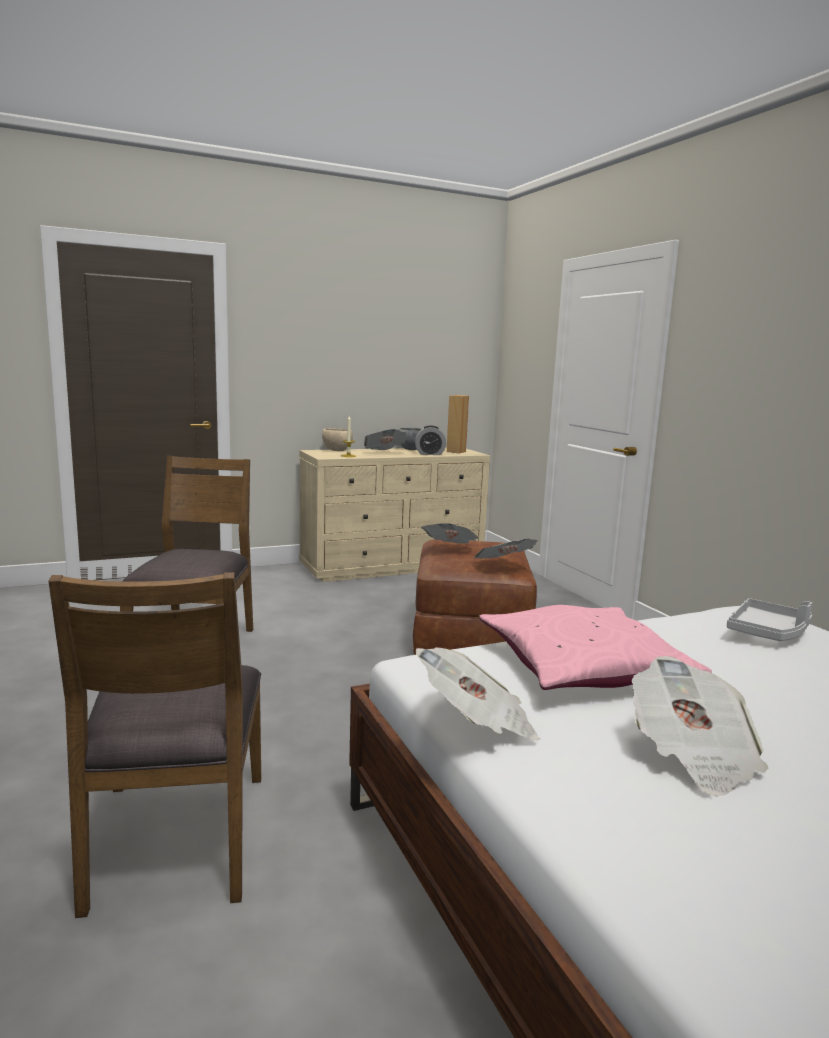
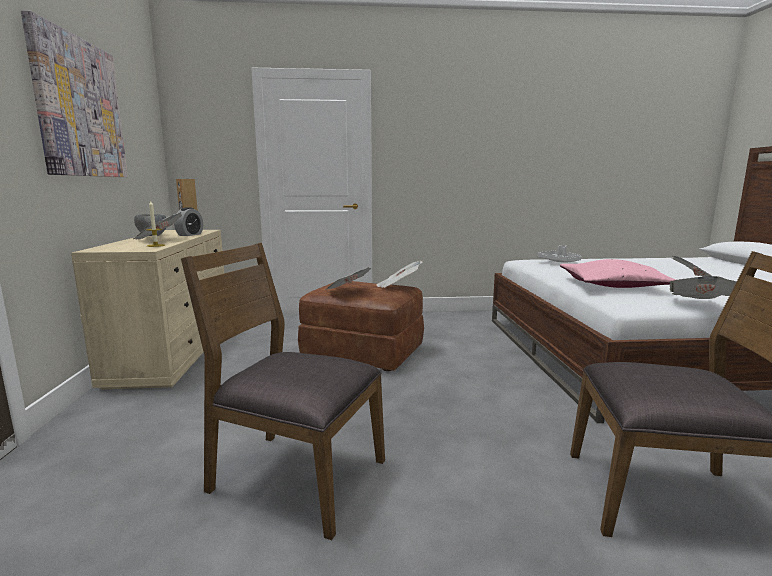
camera: 70 degrees left, 0 degrees up
(337, 450) = (111, 246): beige bowl -> none
(349, 334) = (79, 108): none -> picture

